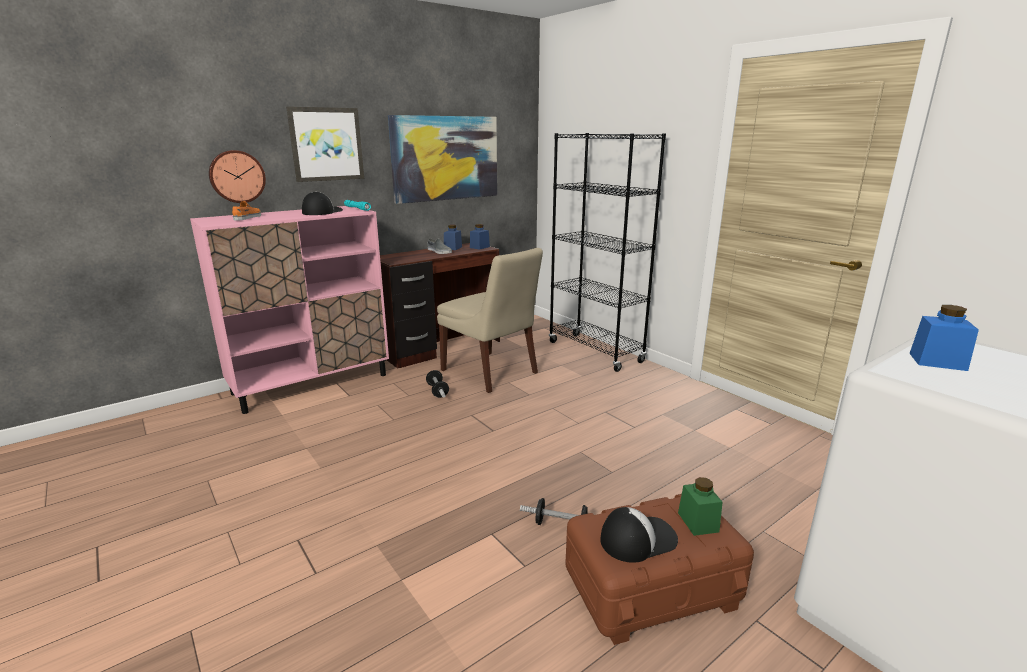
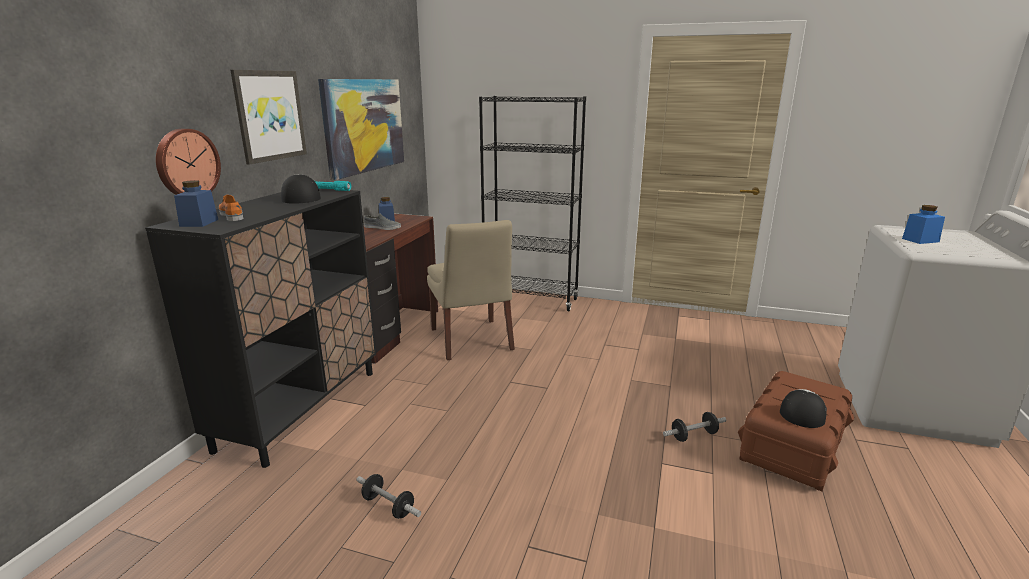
camera: 35 degrees left, 0 degrees up
(312, 384) = (301, 408): pink cabinet -> black cabinet
(437, 391) = (448, 372): dumbbell -> dumbbell (388, 506)
(479, 247) = (411, 217): blue jar -> blue jar (199, 223)
(491, 372) = (472, 341): beige chair -> beige chair turned 60 degrees clockwise
(698, 522) = (811, 387): green jar -> none

